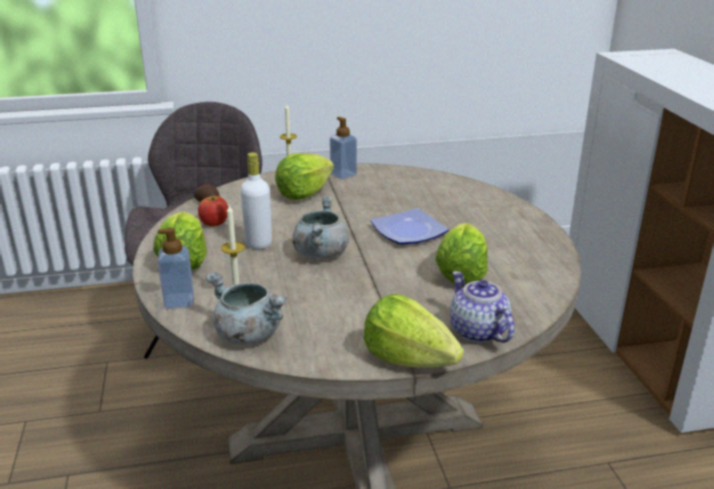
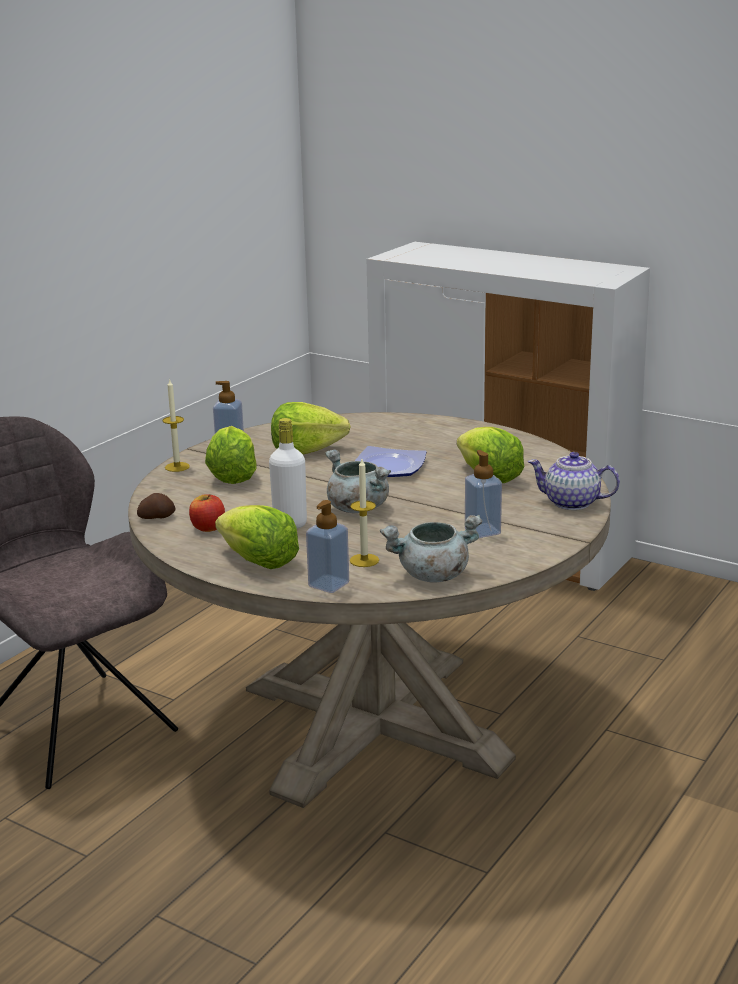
camera: 45 degrees left, 5 degrees down
(357, 317) = (482, 531): none -> soap dispenser
(408, 359) = (566, 536): lettuce -> lettuce (306, 450)

